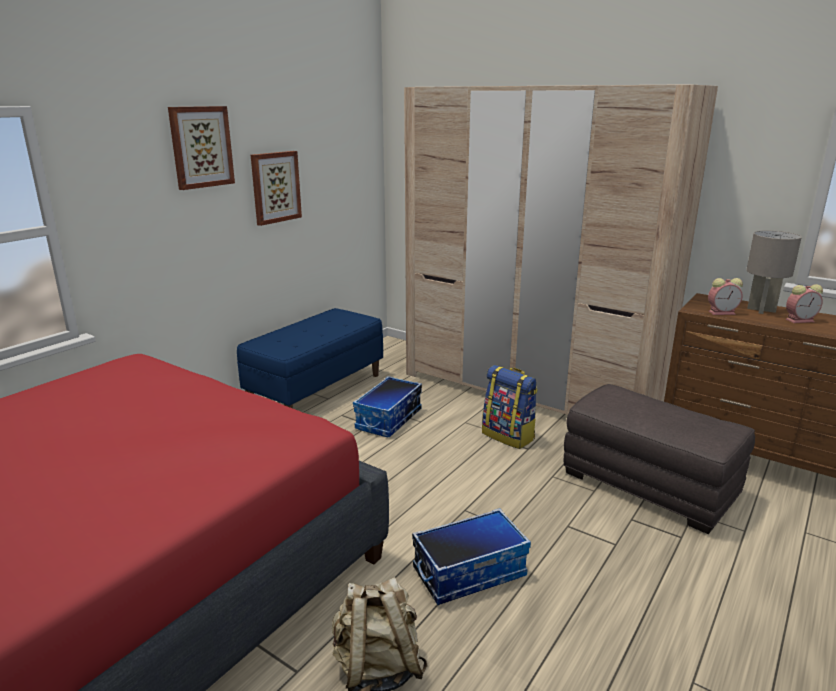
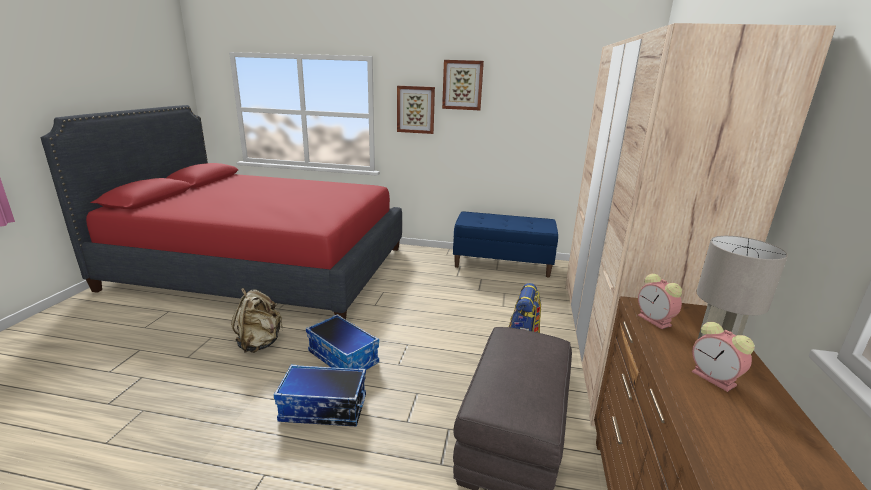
camera: 65 degrees right, 0 degrees up
(275, 187) = (517, 119): picture -> picture (415, 109)
(389, 419) = (492, 295): storage box -> storage box (323, 409)

